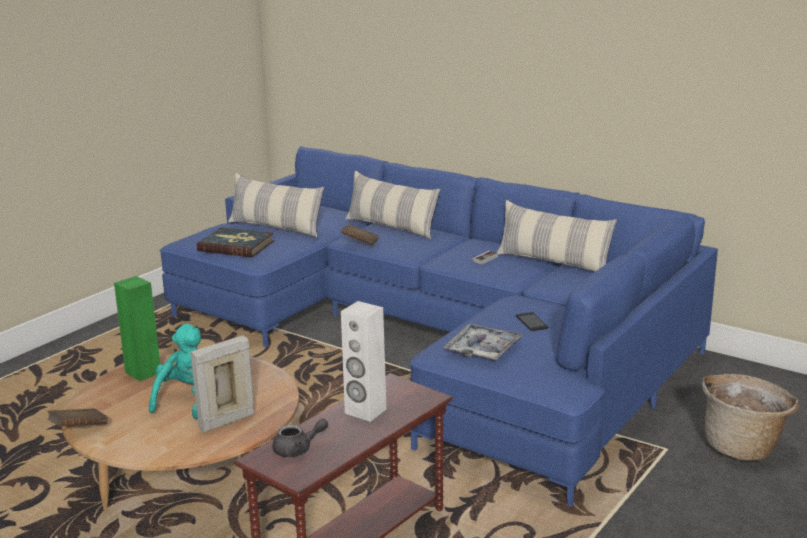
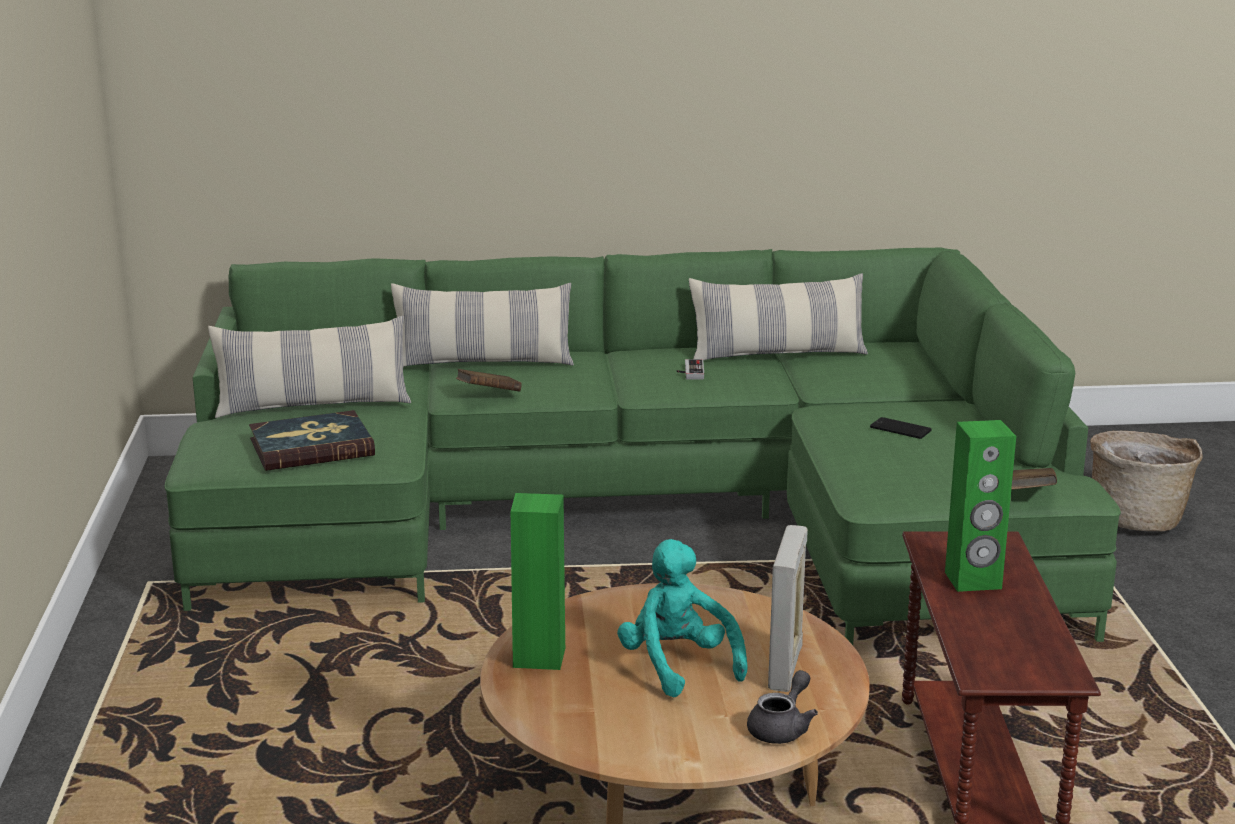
camera: 40 degrees left, 0 degrees up
(79, 429) = (620, 759): brown book -> brown book (1029, 495)
(298, 449) = (998, 648): grey teapot -> grey teapot (782, 728)
(365, 411) = (973, 581): white speaker -> green speaker
(438, 341) = (640, 516): blue sofa -> green sofa
(482, 349) = (915, 475): tray -> none

